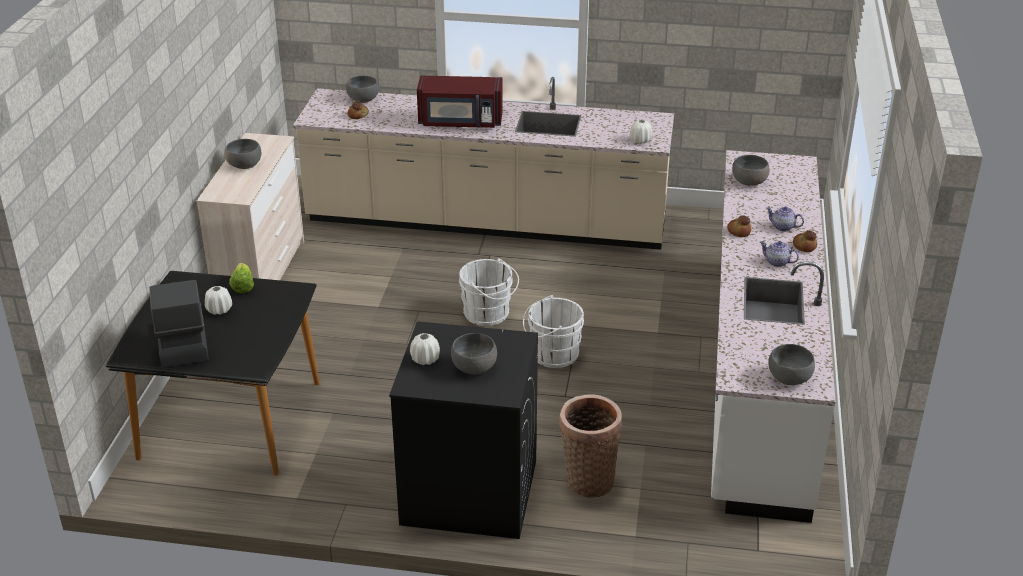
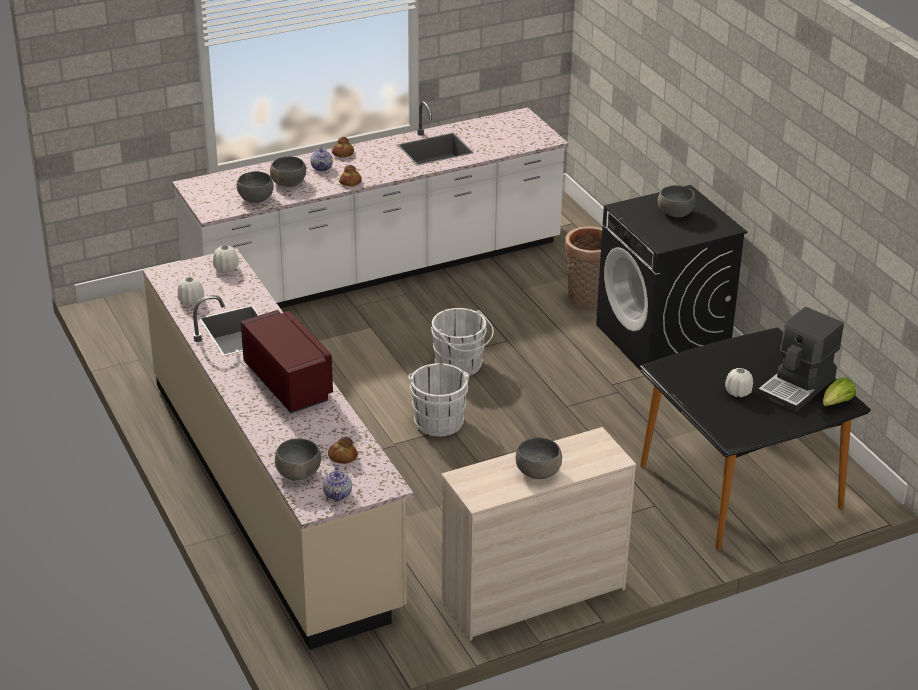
camera: 125 degrees left, 0 degrees up
(242, 286) = (694, 398): lettuce -> lettuce (836, 403)
(425, 359) = (694, 233): white vase -> white vase (191, 301)
(776, 262) = (380, 158): teapot -> teapot (338, 494)
(789, 377) = (522, 124): grey bowl -> grey bowl (288, 183)

